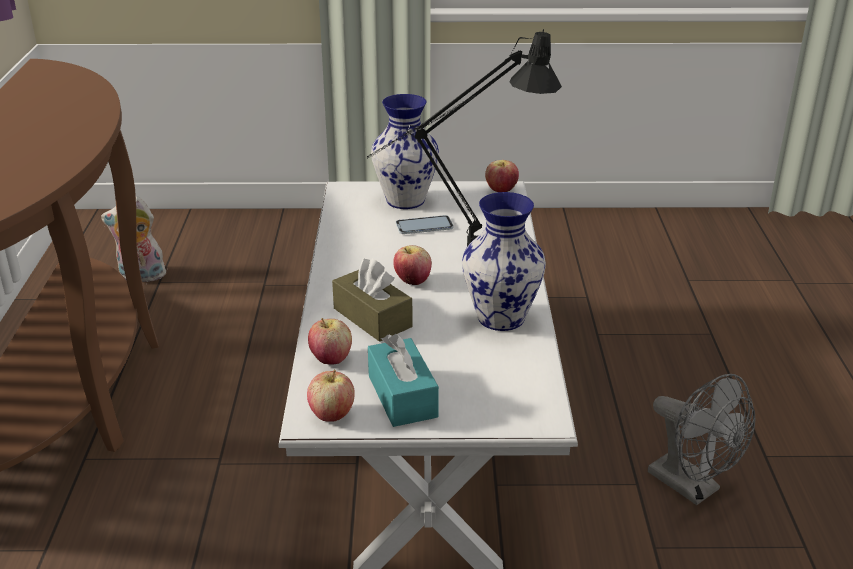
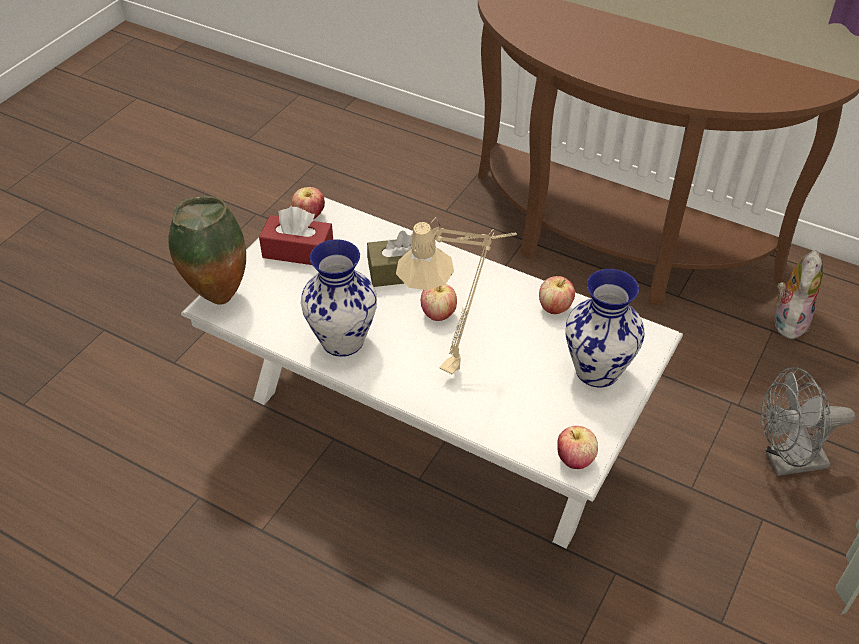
camera: 120 degrees right, 15 degrees up
(331, 358) = (369, 234): apple -> apple (555, 308)
(402, 396) = (298, 251): turquoise tissue box -> red tissue box
(424, 226) = (531, 361): phone -> none
(458, 254) = (462, 362): black table lamp -> beige table lamp
(530, 422) = (217, 297): none -> vase
(692, 487) = (226, 567): grey fan -> grey fan (786, 462)

